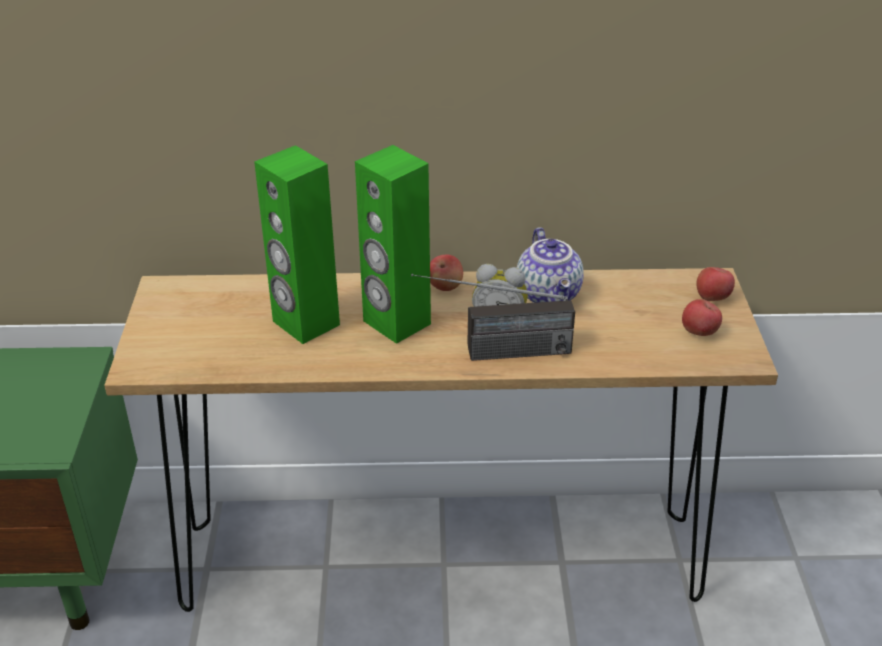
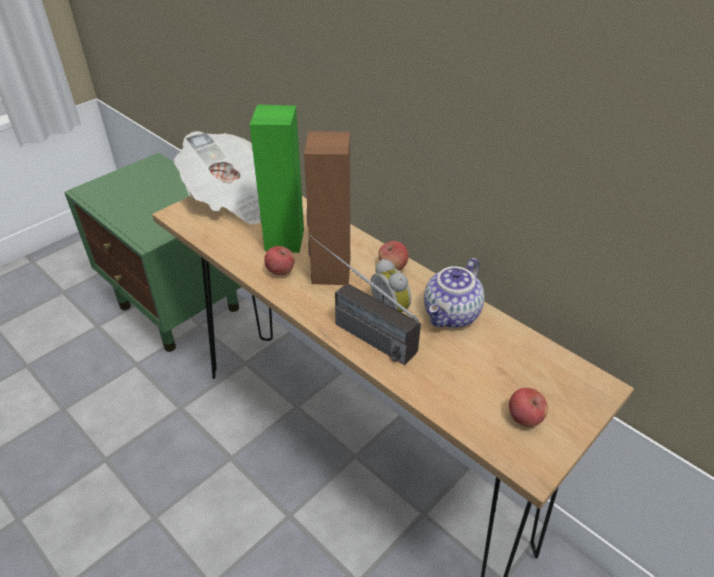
camera: 45 degrees right, 5 degrees up
(182, 318) = (233, 200): none -> newspaper
(396, 323) = (330, 271): green speaker -> brown speaker
(712, 298) = (577, 399): apple -> apple (280, 271)

